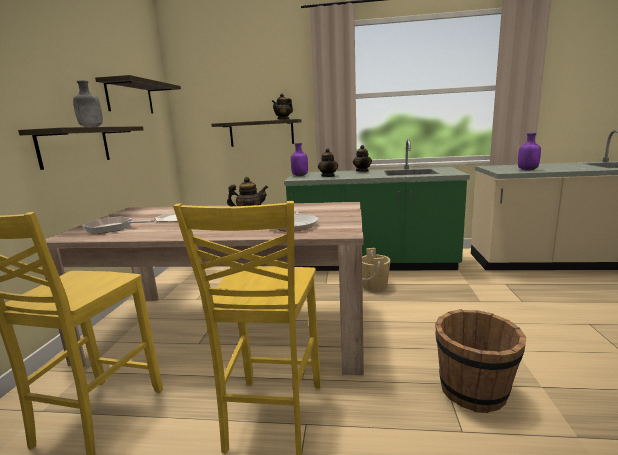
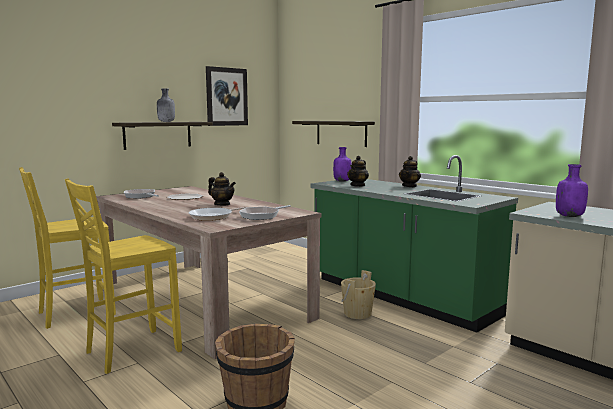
camera: 40 degrees right, 5 degrees down
(130, 98) = (226, 96): shelf -> picture
(283, 119) = (354, 121): teapot -> none
(332, 214) = (262, 216): none -> frying pan

